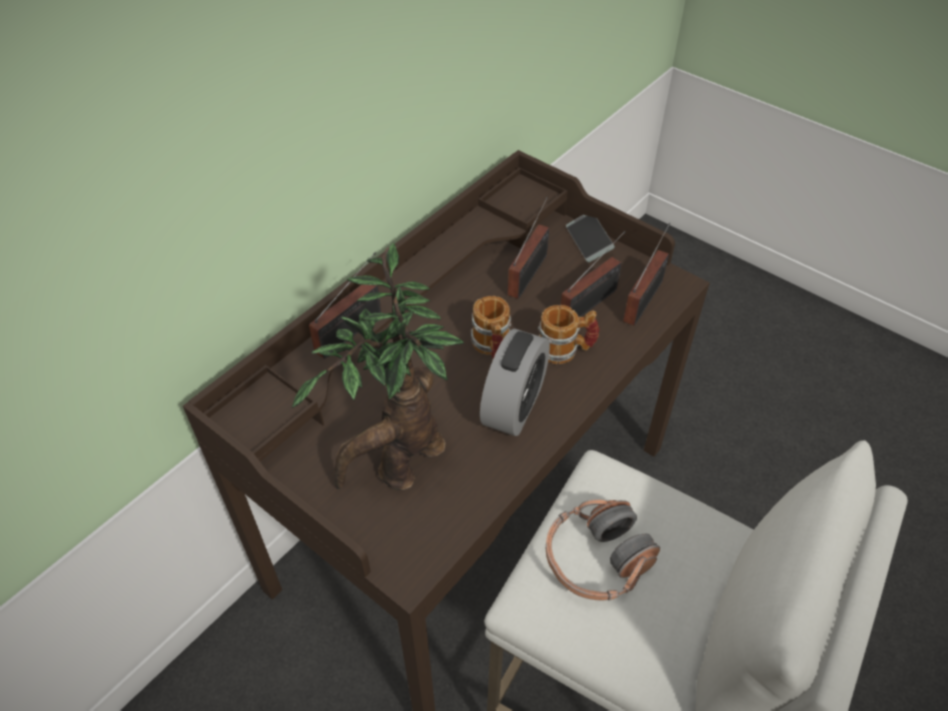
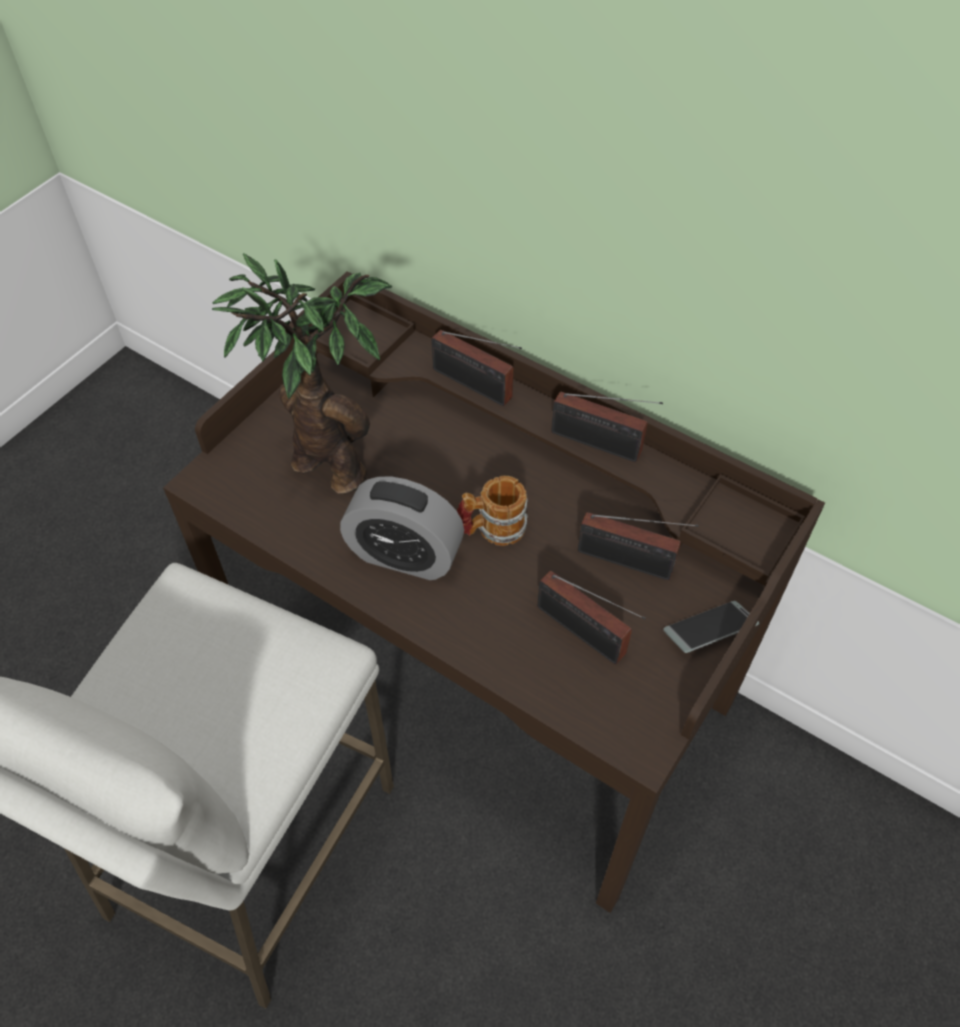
camera: 85 degrees right, 5 degrees up
(565, 350) = (496, 605): mug -> none
(597, 559) = (218, 649): headphones -> none
(645, 298) = (605, 701): radio -> radio (600, 445)

